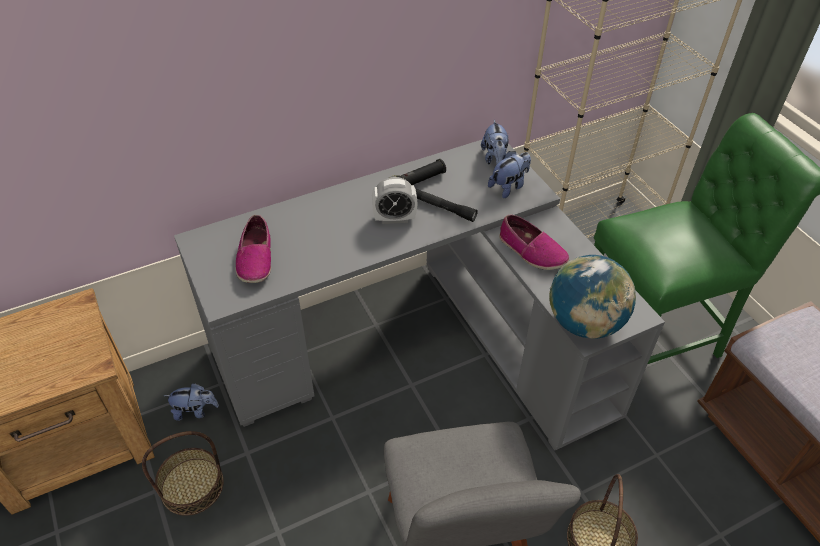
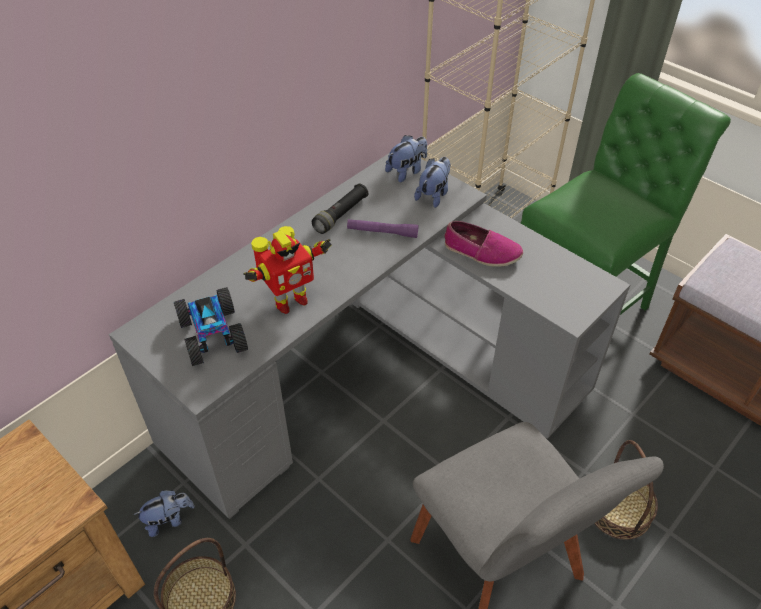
camera: 20 degrees left, 0 degrees up
(255, 258) = (213, 334): shoe -> toy car
(331, 248) = (289, 301): none -> toy robot
(394, 218) = (338, 254): alarm clock -> none
(444, 209) = (382, 232): black flashlight -> purple flashlight
(494, 159) = (407, 171): plush toy -> plush toy turned 105 degrees counterclockwise
(584, 323) = (562, 306): globe -> none

